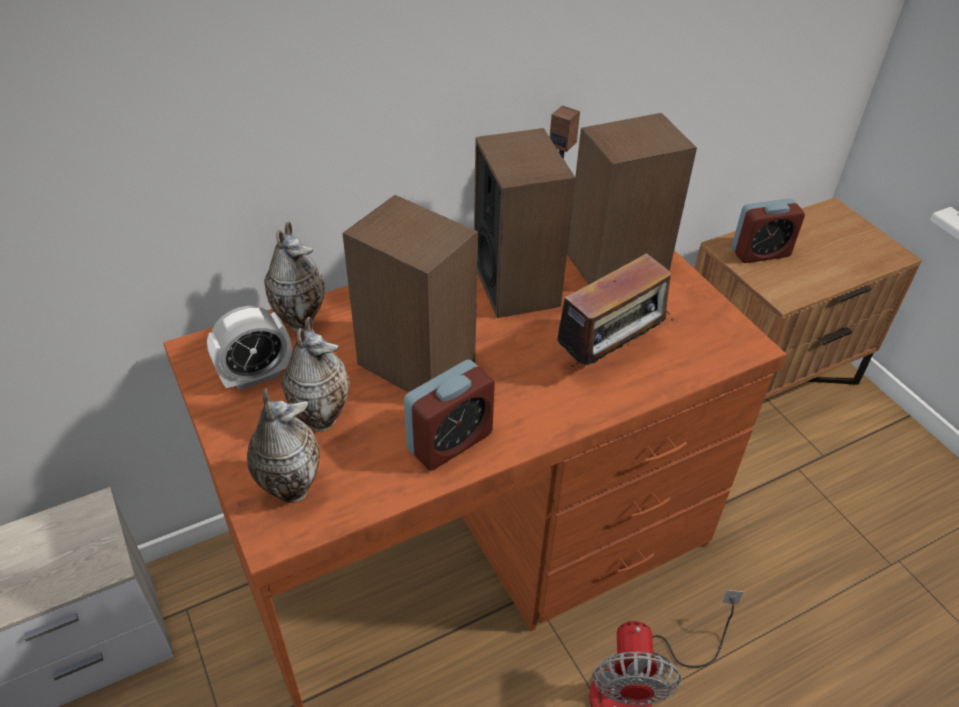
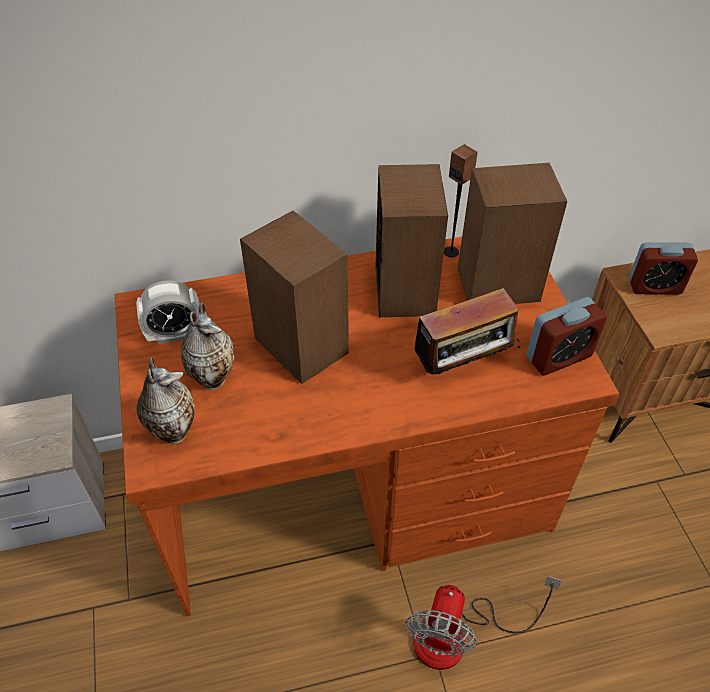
camera: 15 degrees right, 5 degrees up
(301, 319) = (222, 292): vase -> none
(450, 442) = (306, 417): alarm clock -> alarm clock (558, 357)

